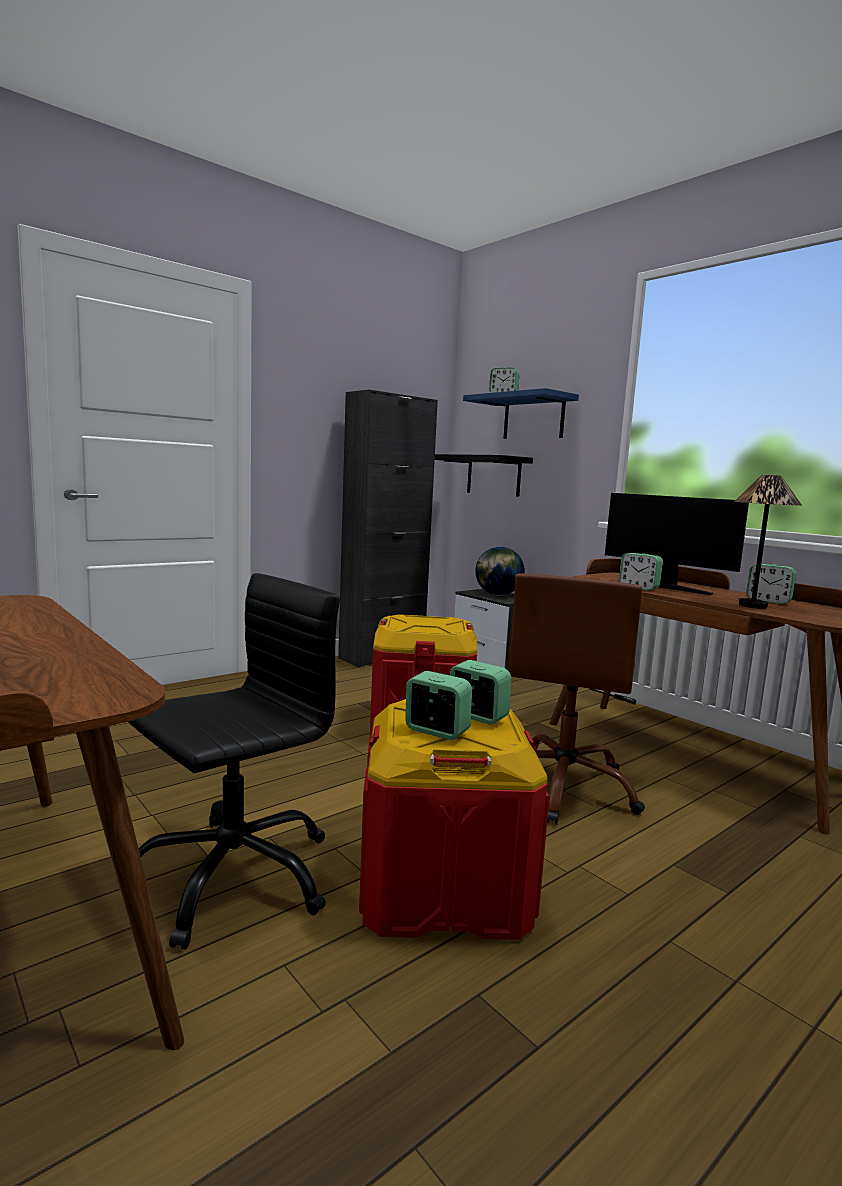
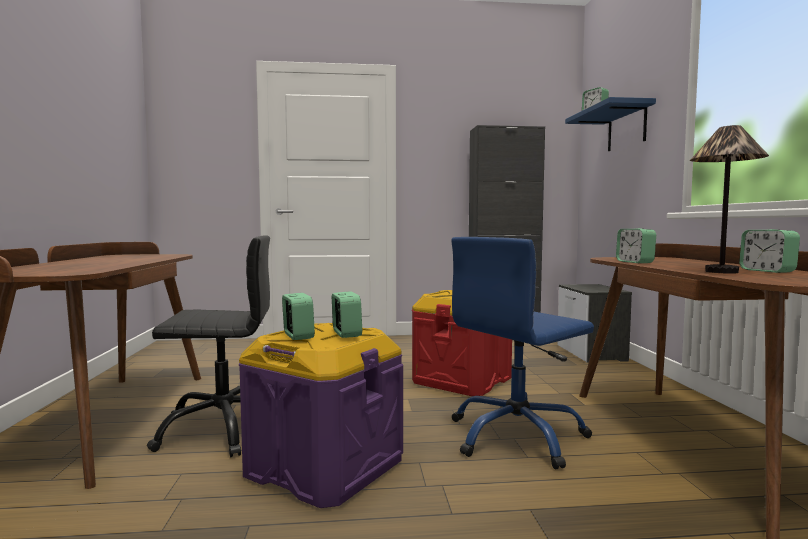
camera: 35 degrees right, 5 degrees down
(443, 887) = (323, 467): red storage box -> purple storage box
(493, 475) = (603, 185): black shelf -> none
(498, 595) = (593, 287): globe -> none
(563, 787) = (517, 437): brown office chair -> blue office chair
(666, 587) = (671, 263): monitor -> none

